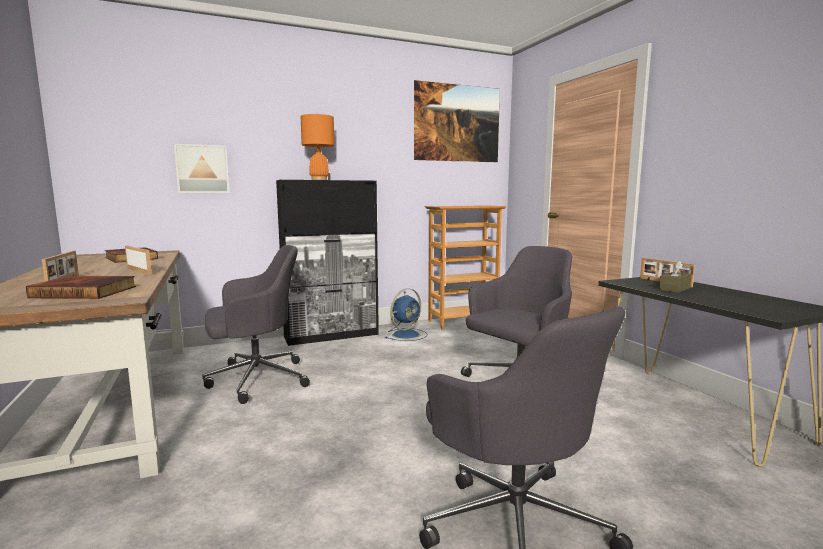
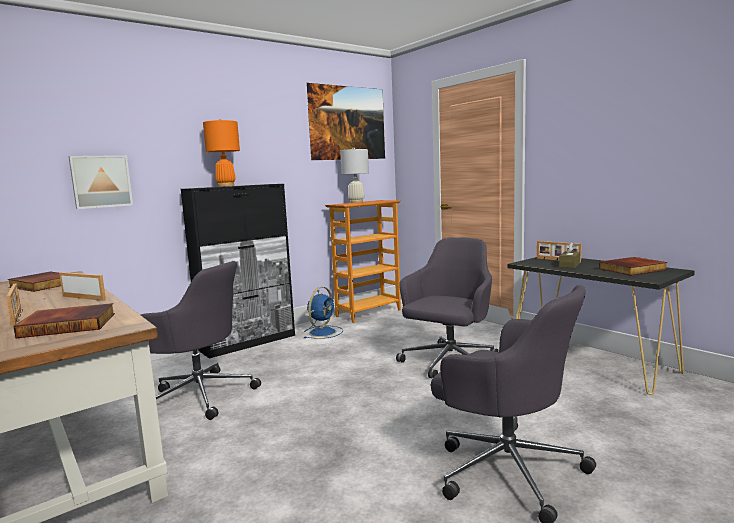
camera: 15 degrees left, 0 degrees up
(255, 379) = (199, 395): grey office chair -> grey office chair turned 60 degrees clockwise
(458, 205) = (356, 202): none -> white table lamp
(757, 301) = (633, 269): none -> book

